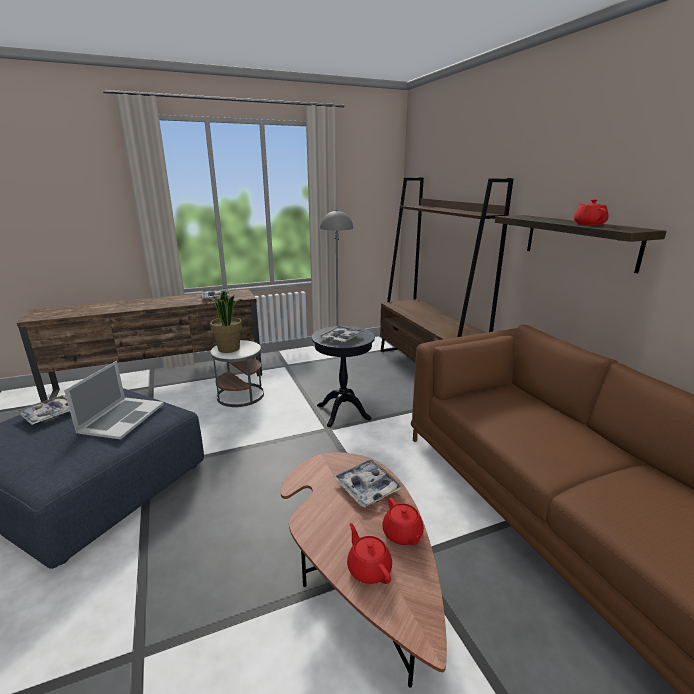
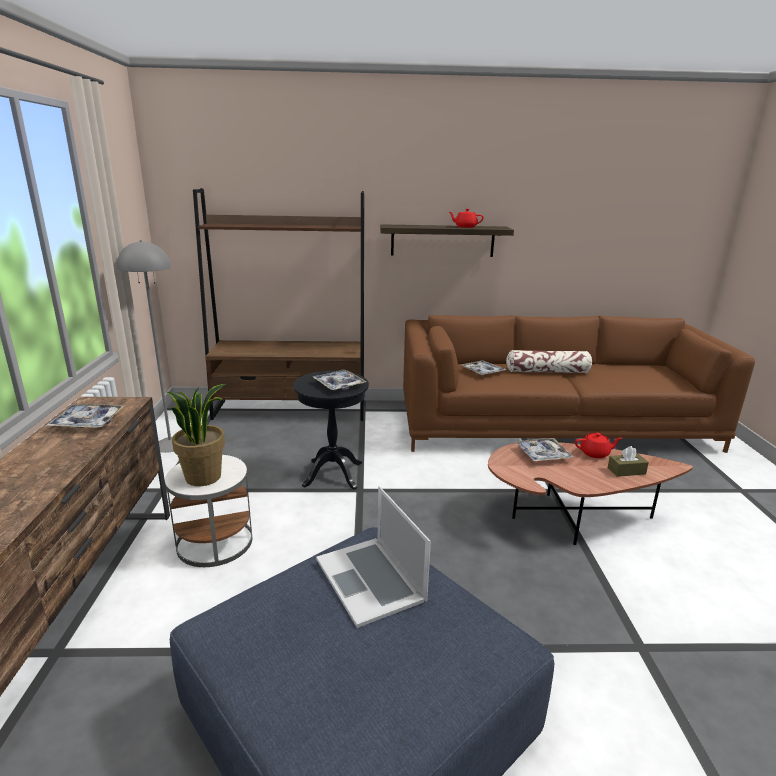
camera: 70 degrees left, 0 degrees up
(50, 414) = (306, 668): tray -> tray (482, 372)
(121, 417) = (370, 579): laptop -> laptop turned 150 degrees counterclockwise
(368, 568) = (626, 471): red teapot -> brown tissue box
(589, 452) = (547, 371): none -> pillow

